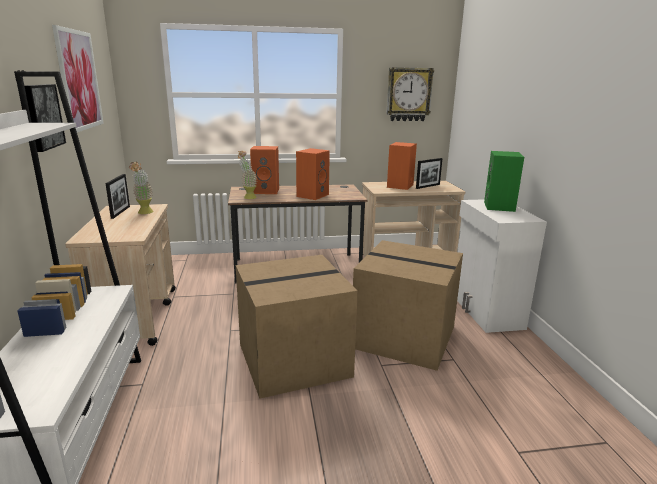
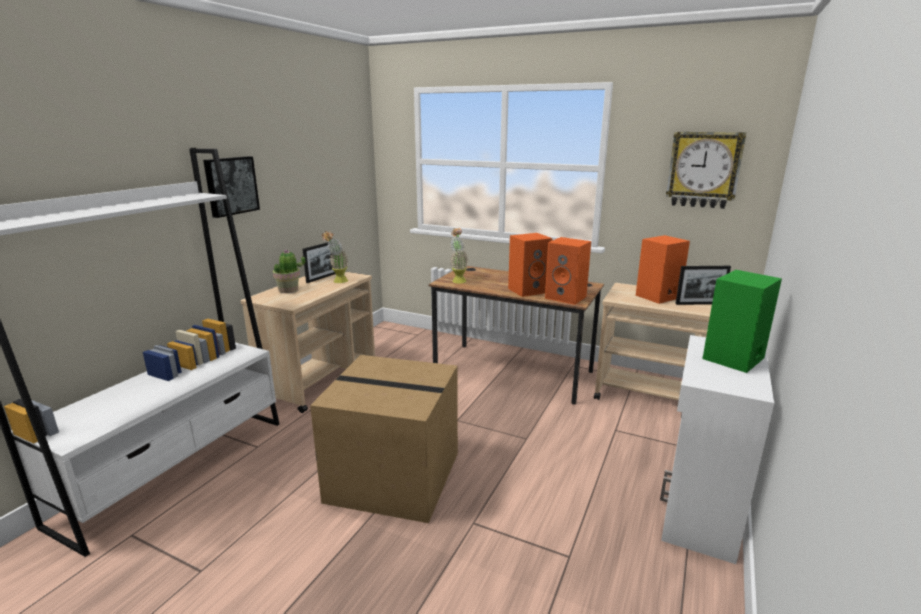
camera: 35 degrees right, 0 degrees up
(79, 80) = (305, 149): picture -> none
(105, 227) = (288, 290): none -> potted plant
(266, 191) = (488, 276): orange speaker -> orange speaker (567, 297)
(406, 336) = (542, 500): cardboard box -> none

